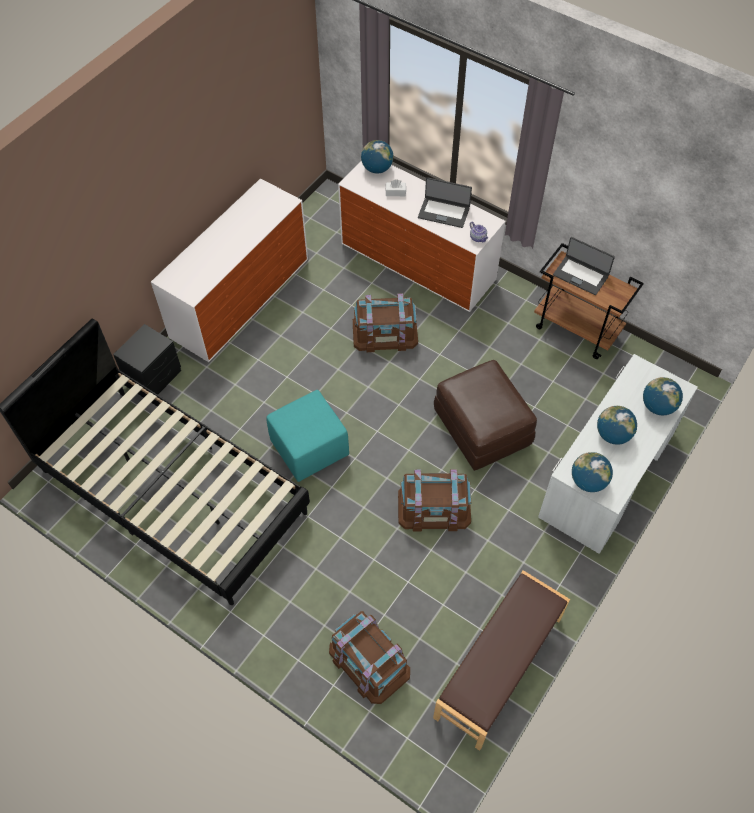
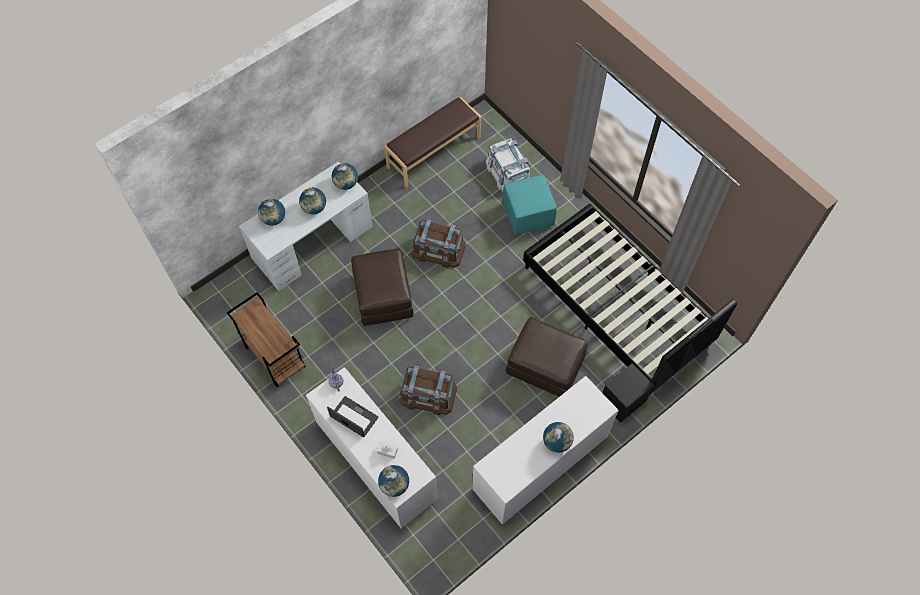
camera: 165 degrees left, 5 degrees up
(216, 237) = (556, 442): none -> globe
(254, 395) = (545, 365): none -> brown ottoman
(309, 449) = (513, 311): turquoise ottoman -> turquoise ottoman (528, 214)
(369, 661) = (508, 172): brown storage box -> white storage box
(581, 275) = (267, 338): laptop -> none

